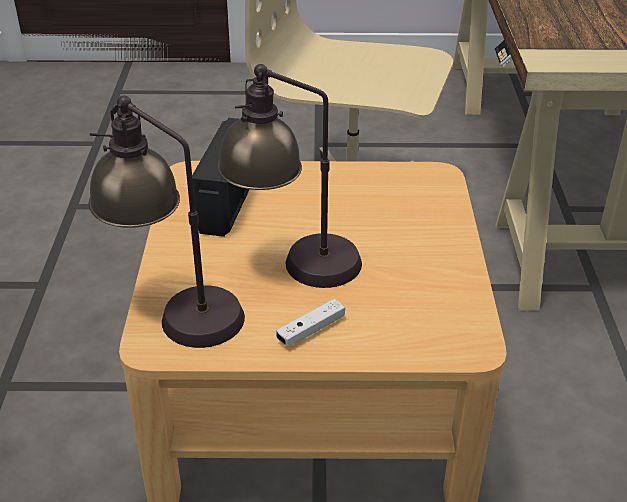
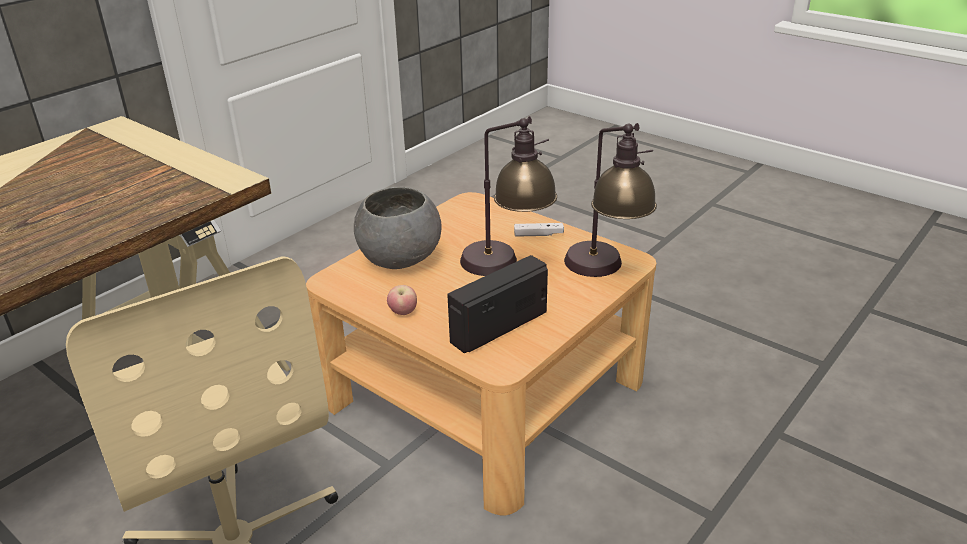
camera: 140 degrees left, 5 degrees down
(328, 178) = (403, 312): none -> apple
(411, 222) = (401, 260): none -> grey bowl

